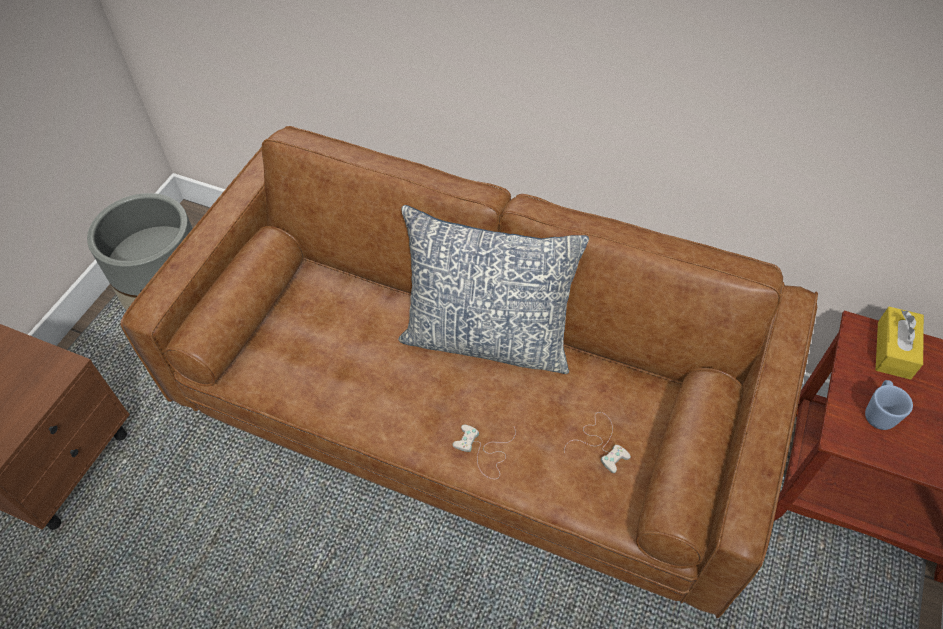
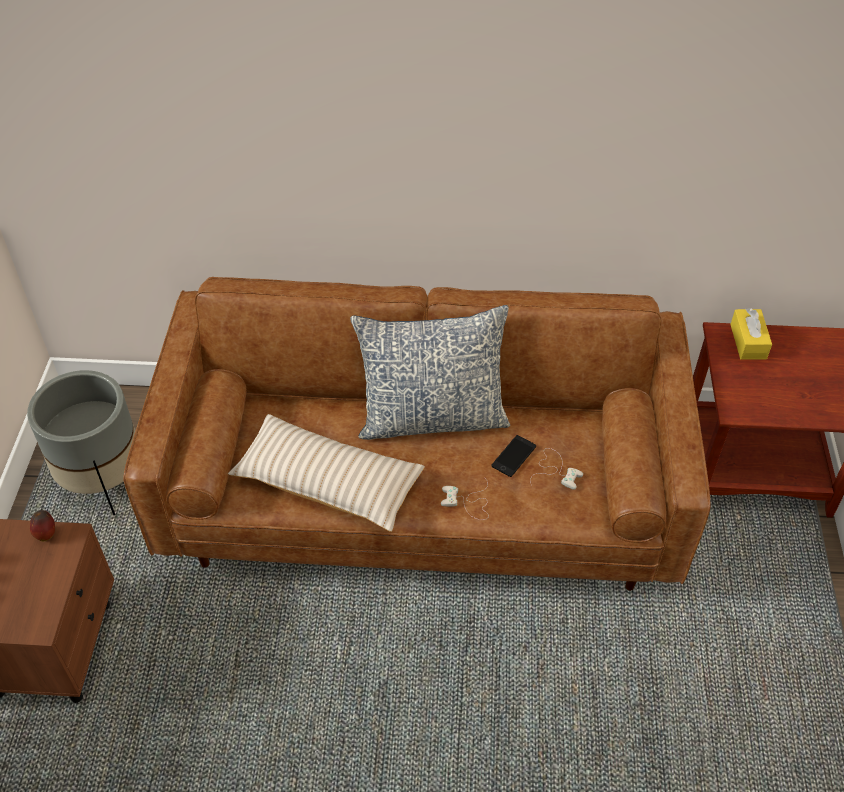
camera: 20 degrees left, 5 degrees down
(44, 358) = (46, 534): none -> apple
(344, 382) = (328, 483): none -> beige pillow
(559, 410) = (514, 456): none -> phone
(878, 413) = (752, 388): blue mug -> none

